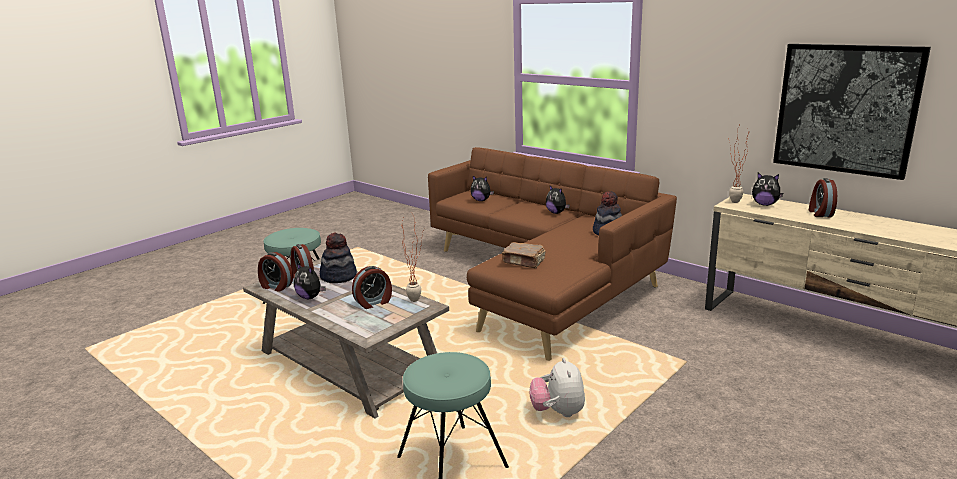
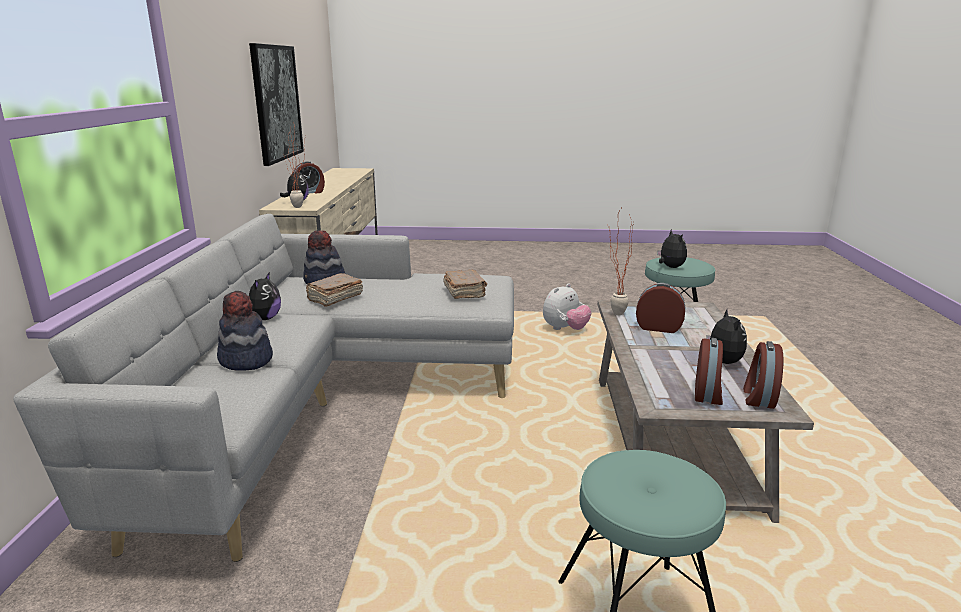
camera: 130 degrees left, 0 degrees up
(276, 286) = (758, 397): alarm clock -> alarm clock turned 150 degrees counterclockwise
(338, 276) = (657, 372): hat -> hat (245, 360)
(481, 200) = (225, 386): plush toy -> plush toy (670, 267)
(543, 282) = (326, 405): brown sofa -> grey sofa
(569, 229) = (334, 298): none -> brown book

